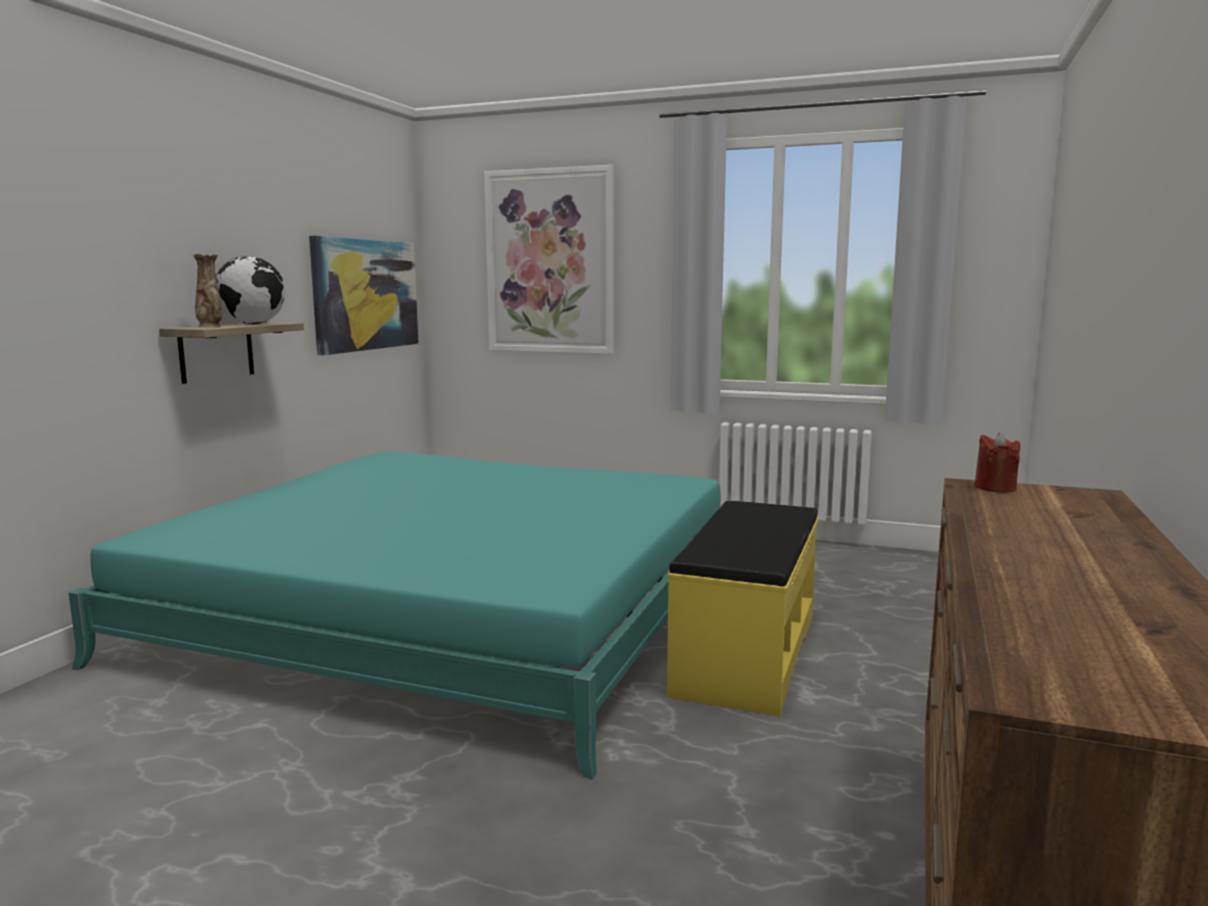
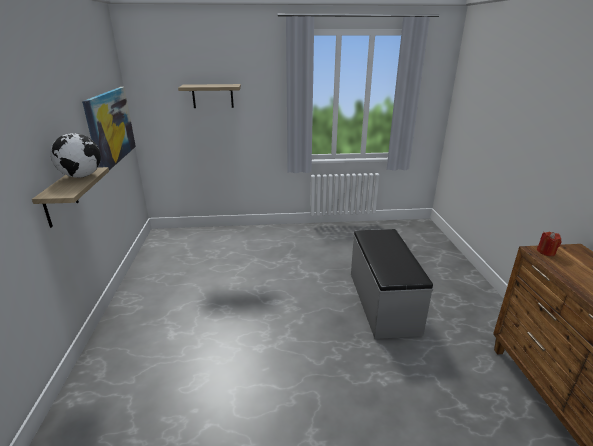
camera: 25 degrees left, 15 degrees up
(210, 327) = (69, 191): vase -> none
(452, 611) = (234, 310): turquoise bed -> none
(550, 262) = (212, 96): picture -> shelf
(745, 654) = (382, 302): yellow bench -> grey bench

